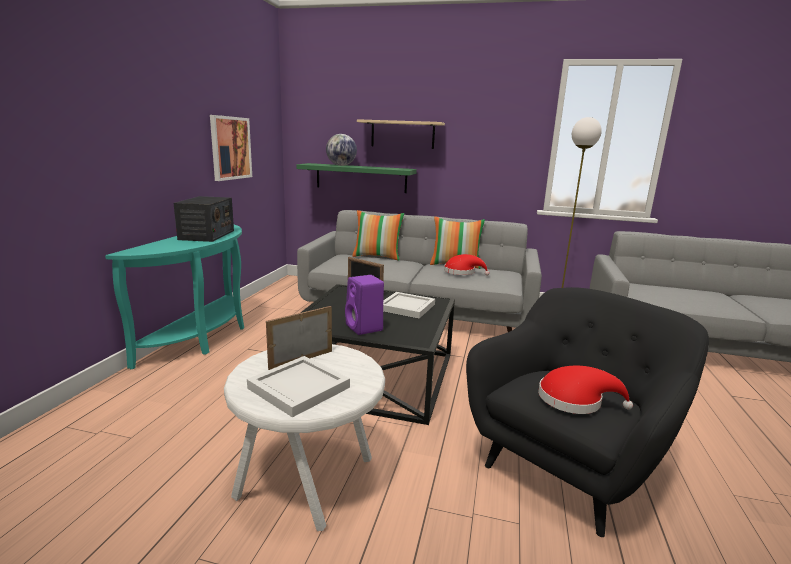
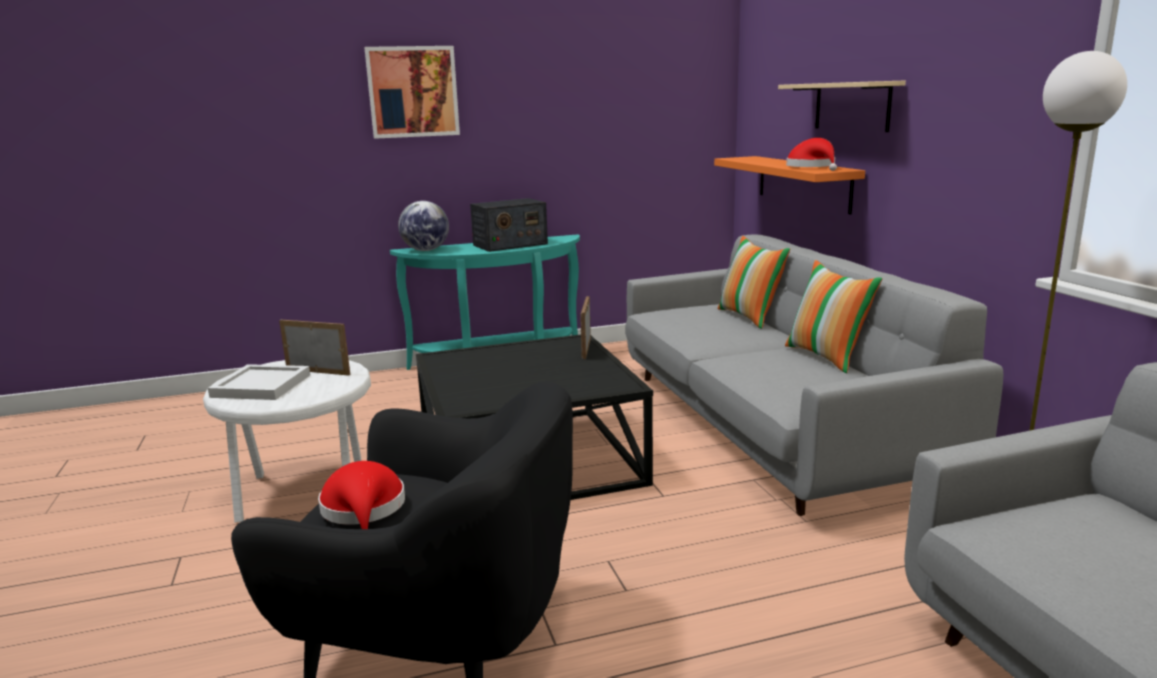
camera: 60 degrees right, 0 degrees up
(230, 148) = (603, 137): picture -> picture (413, 92)
(341, 165) = (766, 161): globe -> globe (425, 250)
(361, 178) = (803, 183): green shelf -> orange shelf
(365, 328) = (466, 379): purple speaker -> none
(408, 307) = (568, 378): white tray -> none
(462, 272) = (784, 367): red hat -> red hat (813, 167)

